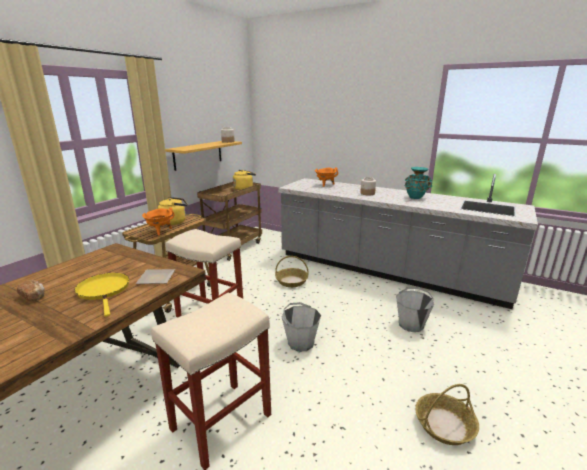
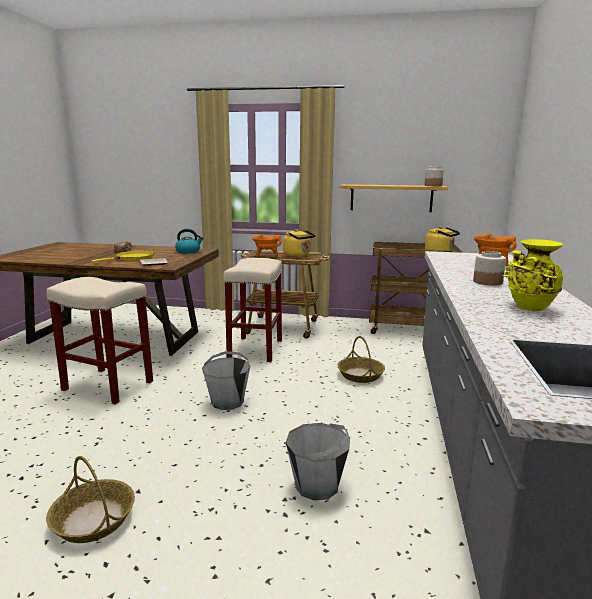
camera: 70 degrees right, 5 degrees down
(111, 257) = (188, 251): none -> kettle
(415, 198) = (529, 308): turquoise vase -> yellow vase

